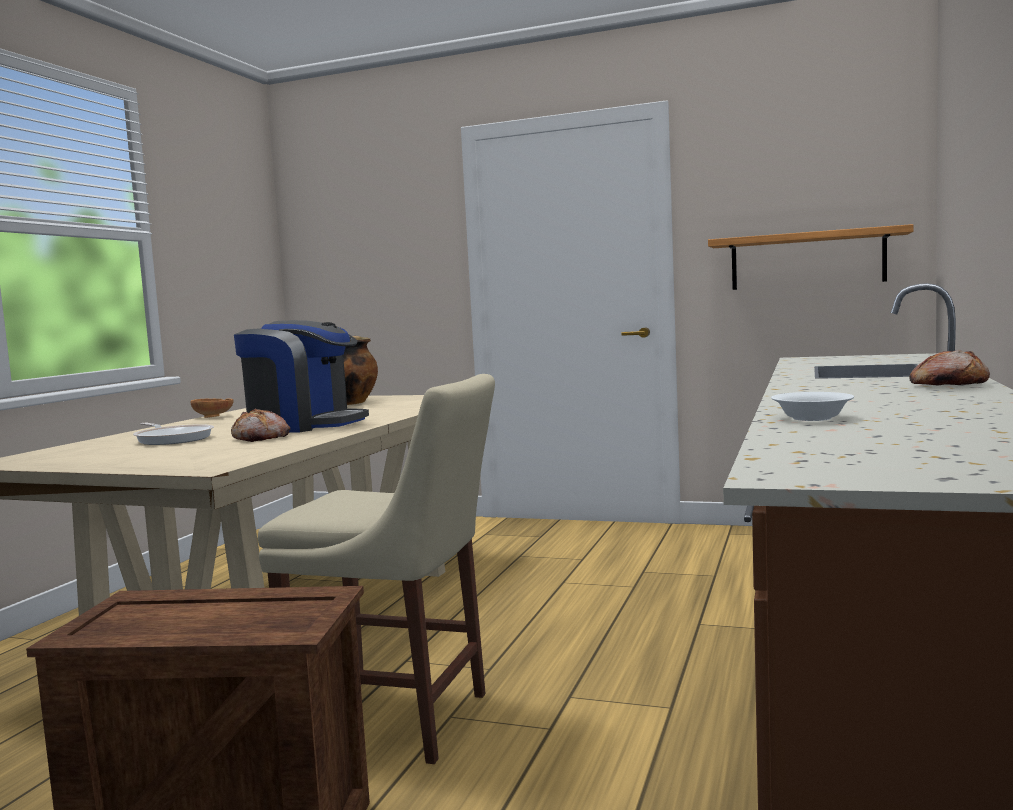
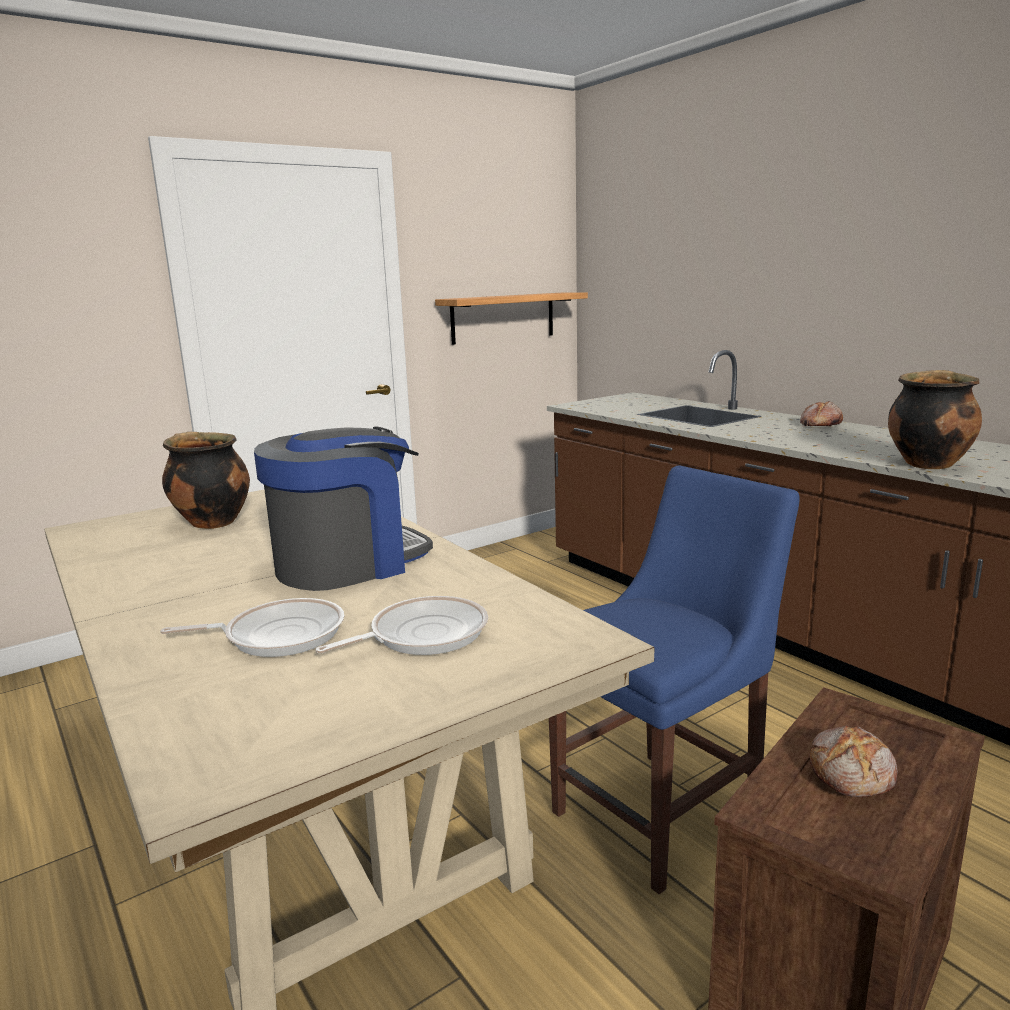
camera: 55 degrees left, 10 degrees up
(193, 450) = (422, 635): none -> frying pan
(214, 417) = (103, 591): brown bowl -> none
(261, 438) = (407, 593): bread -> bread (853, 774)
(400, 720) = (663, 812): beige chair -> blue chair
(812, 418) = (927, 464): white bowl -> cooking pot

